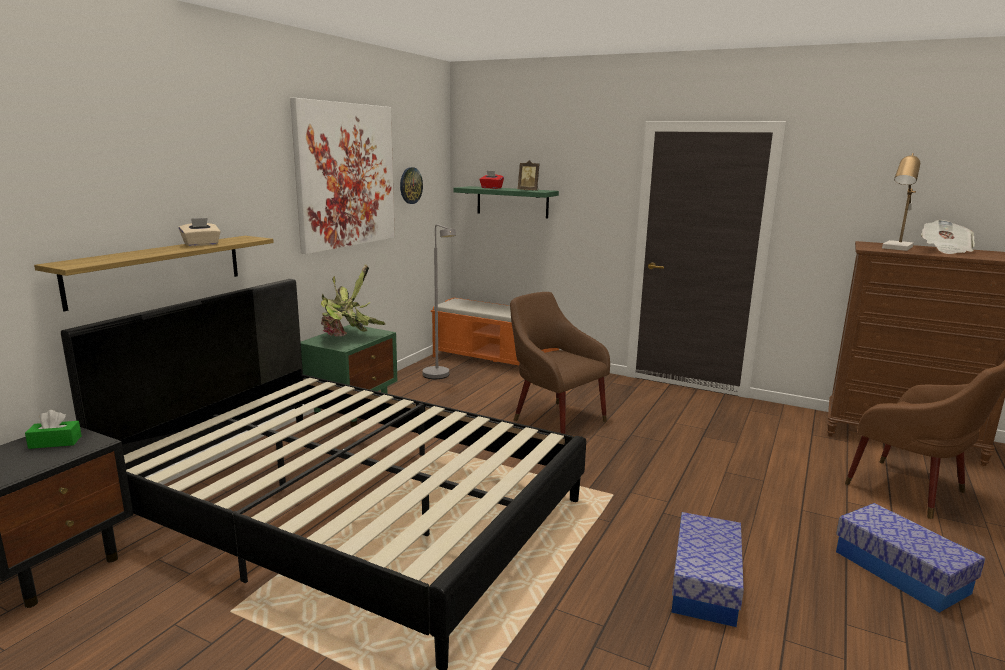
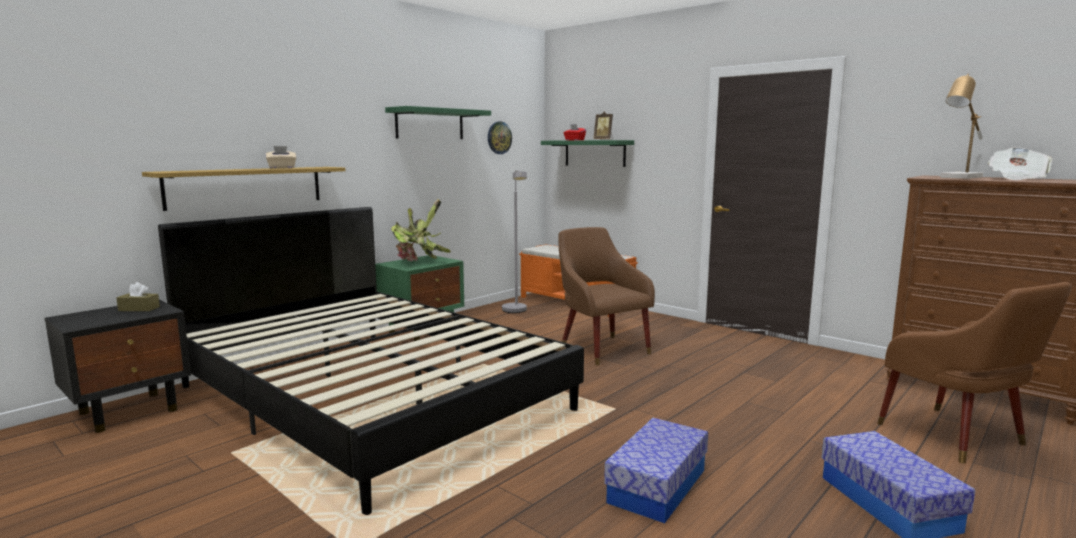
camera: 15 degrees right, 5 degrees down
(55, 442) = (139, 309): green tissue box -> brown tissue box
(345, 175) = (430, 124): picture -> green shelf

